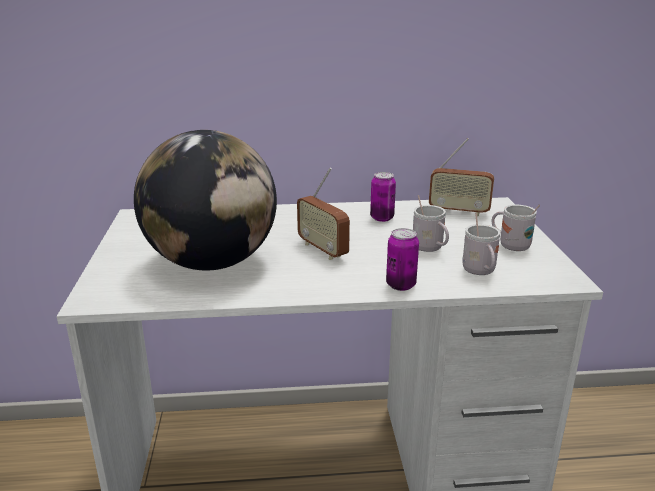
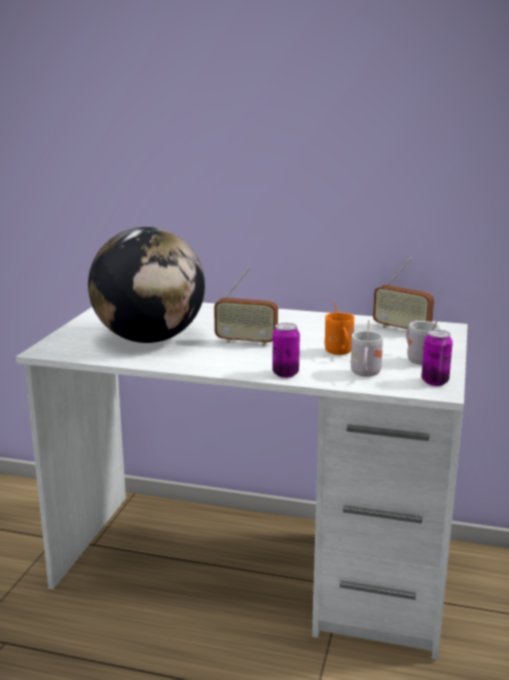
camera: 20 degrees right, 5 degrees down
(323, 250) = (246, 342): radio -> radio turned 60 degrees counterclockwise
(382, 218) = (322, 326): can -> can (434, 382)
(430, 249) = (340, 353): white mug -> orange mug

